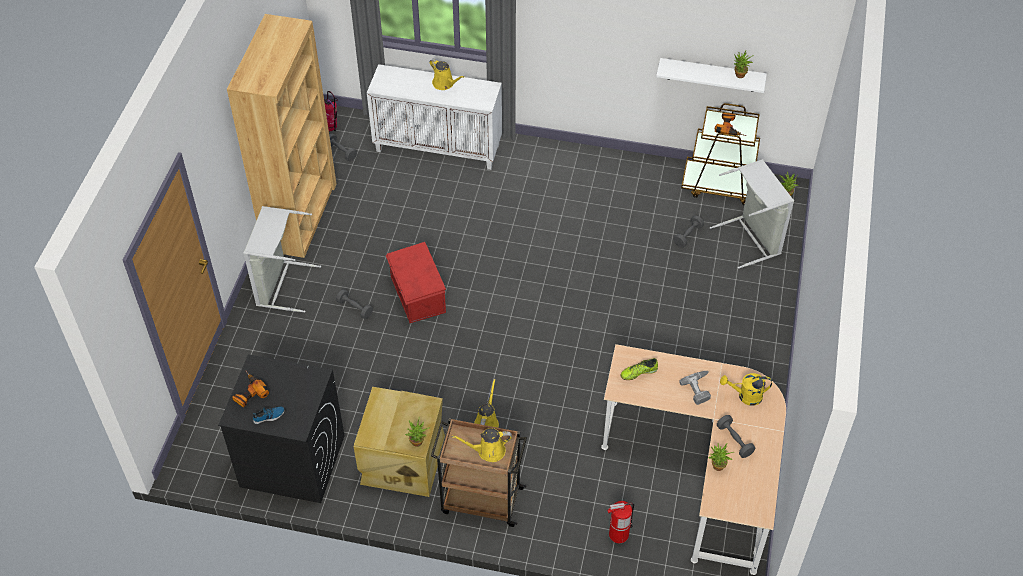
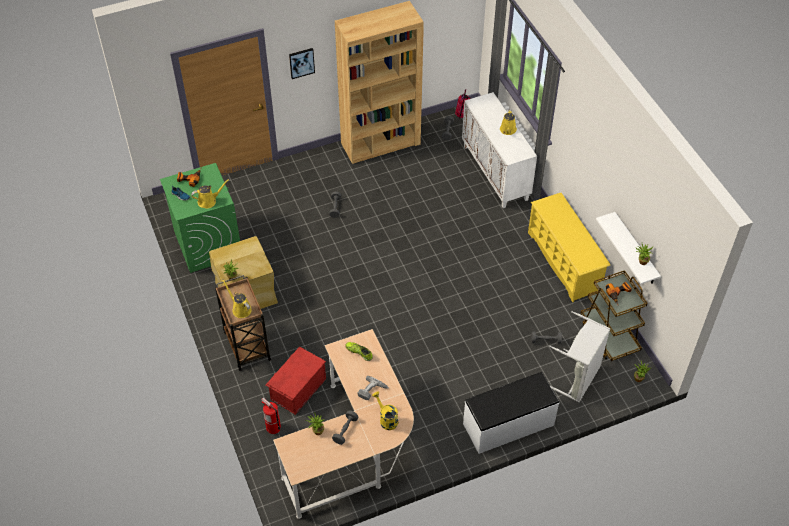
camera: 55 degrees right, 0 degrees up
(214, 172) = (301, 62): none -> picture
(281, 285) = (323, 166): grey laundry basket -> none
(291, 461) = (207, 243): black washing machine -> green washing machine
(417, 295) = (370, 230): red storage box -> red storage box (297, 389)
(487, 422) = (304, 316): yellow watering can -> yellow watering can (209, 201)
(603, 164) = (564, 261): none -> yellow shoe rack
(767, 323) = (508, 425): none -> white bench

